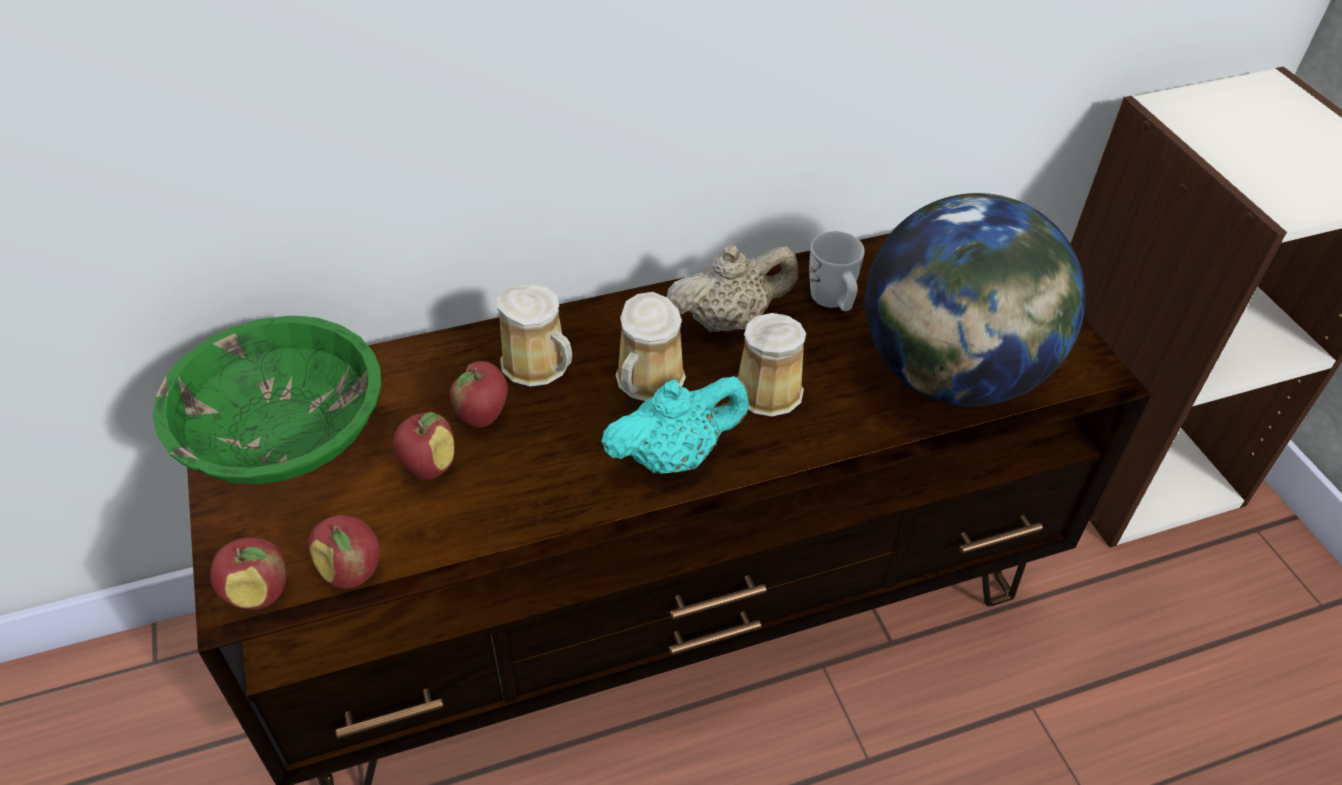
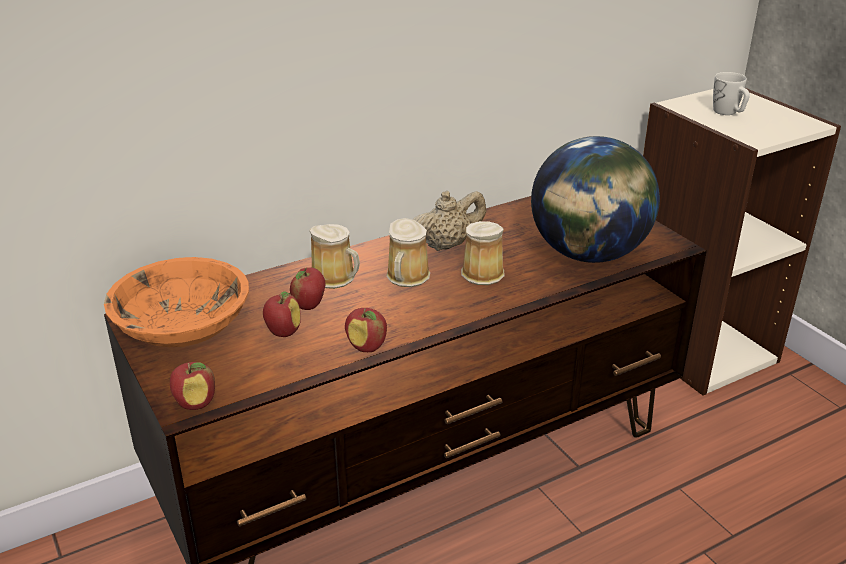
camera: 10 degrees left, 15 degrees down
(284, 436) = (183, 330): green bowl -> orange bowl
(353, 571) = (253, 386): apple -> apple (367, 347)
(674, 456) = (436, 309): turquoise teapot -> none
(833, 301) = (507, 229): white mug -> white mug (728, 113)

